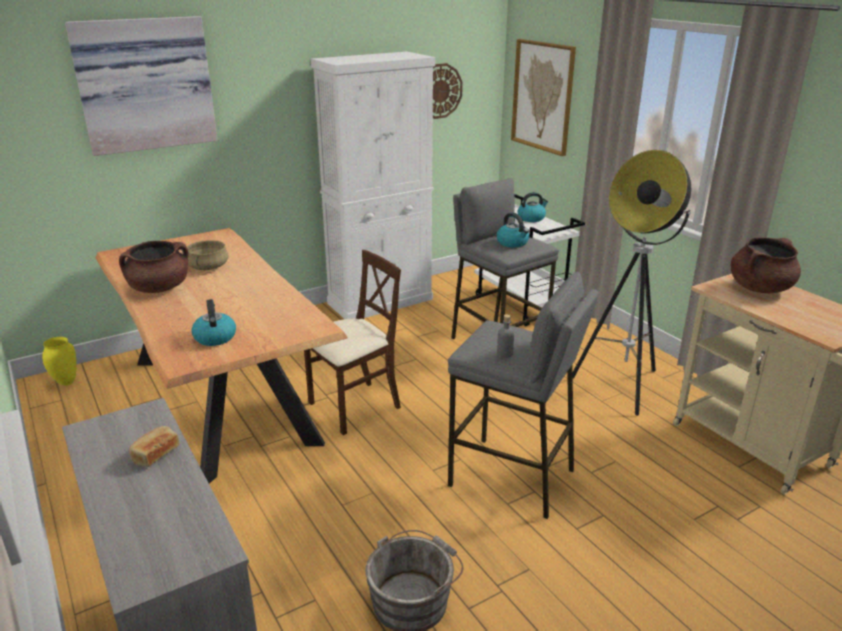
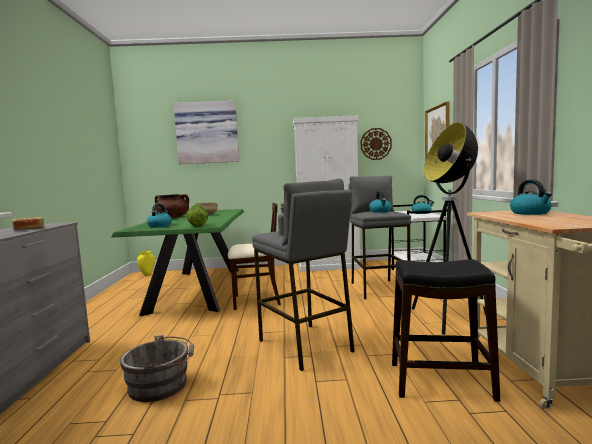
camera: 30 degrees right, 20 degrees down
(223, 400) = (198, 289): brown dining table -> green dining table
(296, 331) = (197, 226): none -> lettuce
(685, 486) = (440, 380): none -> black stool
(760, 288) = (531, 213): brown cooking pot -> kettle

